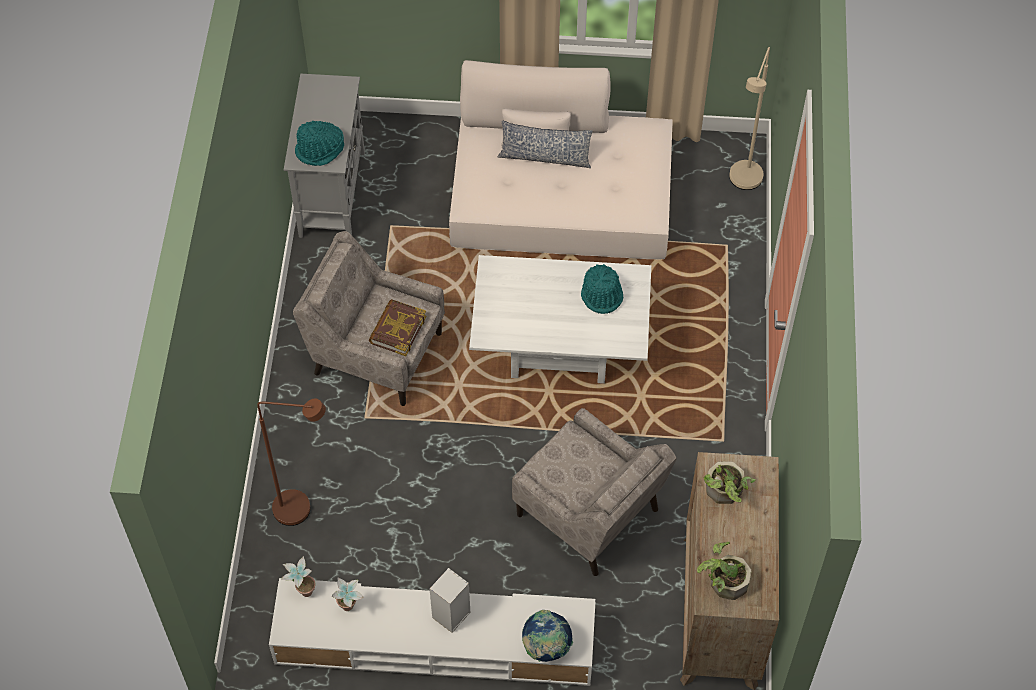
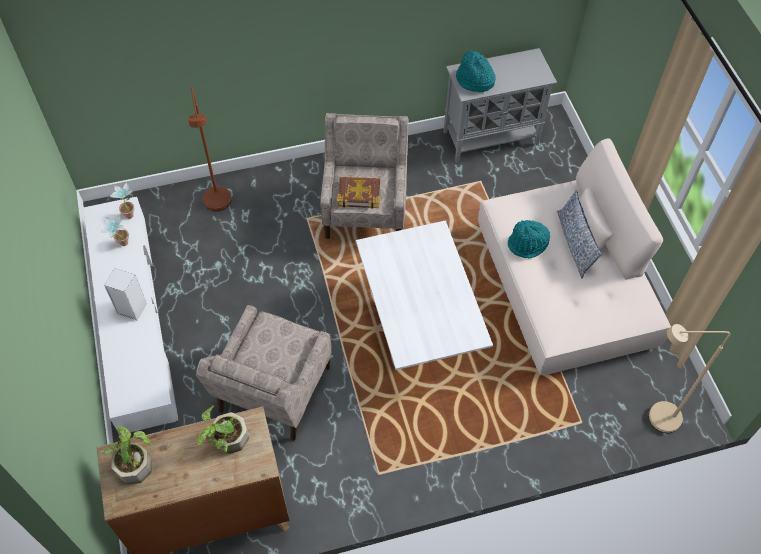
camera: 70 degrees right, 0 degrees up
(546, 647) = (119, 380): globe -> none
(602, 294) = (445, 316): turquoise hat -> turquoise hat (528, 244)

